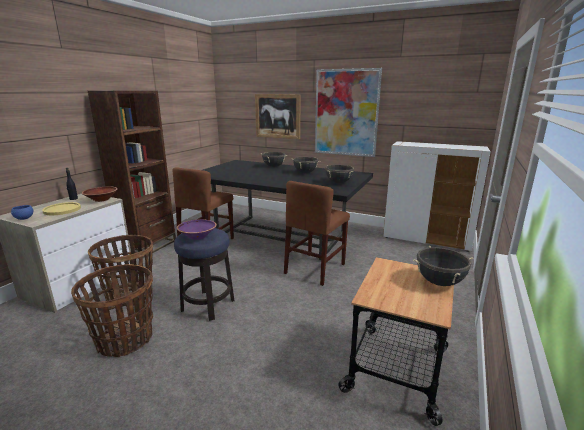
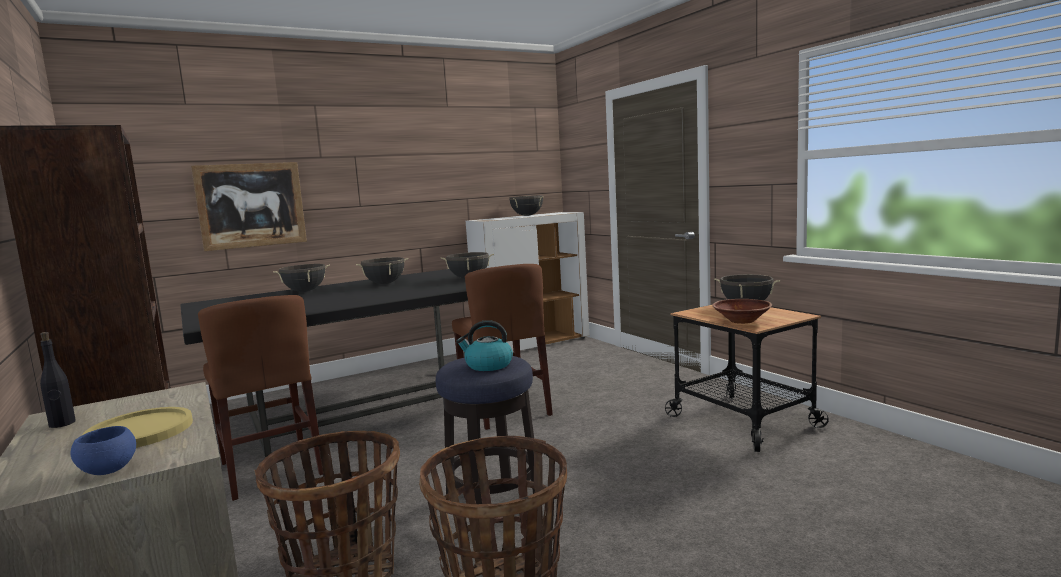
camera: 55 degrees left, 10 degrees down
(101, 200) = (160, 397): brown bowl -> brown bowl (742, 321)
(197, 236) = (488, 365): purple bowl -> kettle
(346, 113) = (384, 188): picture -> none
(443, 145) = (527, 215): none -> black cooking pot

